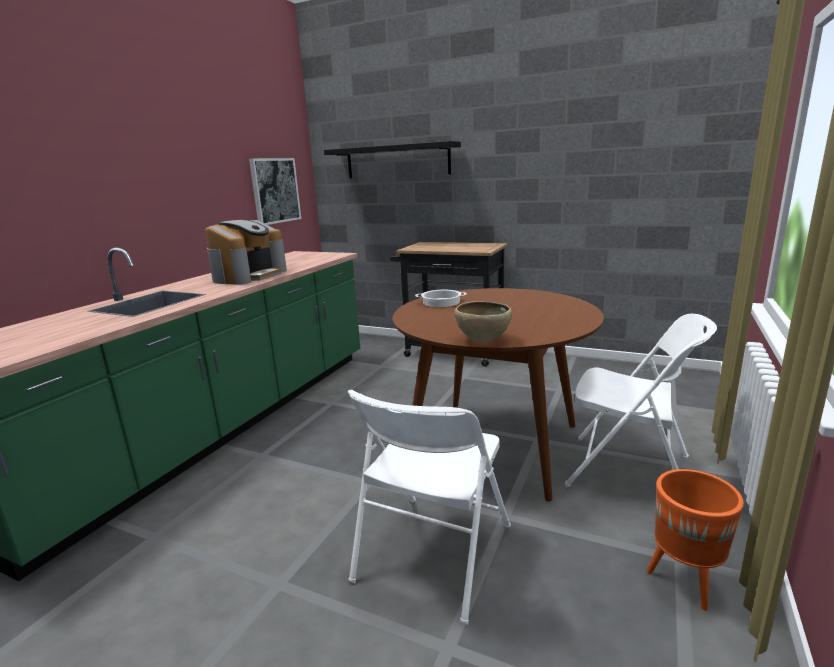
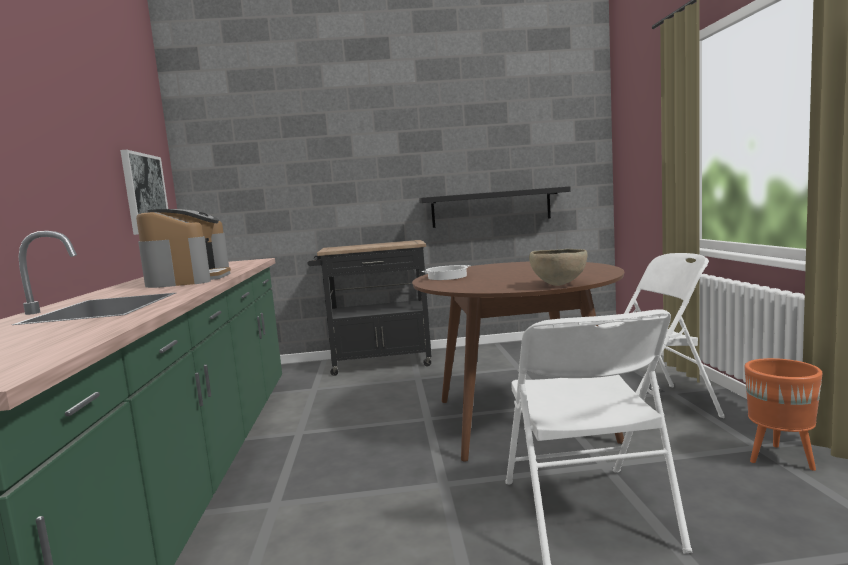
camera: 30 degrees left, 10 degrees down
(397, 161) = (289, 162): black shelf -> black shelf (491, 207)

